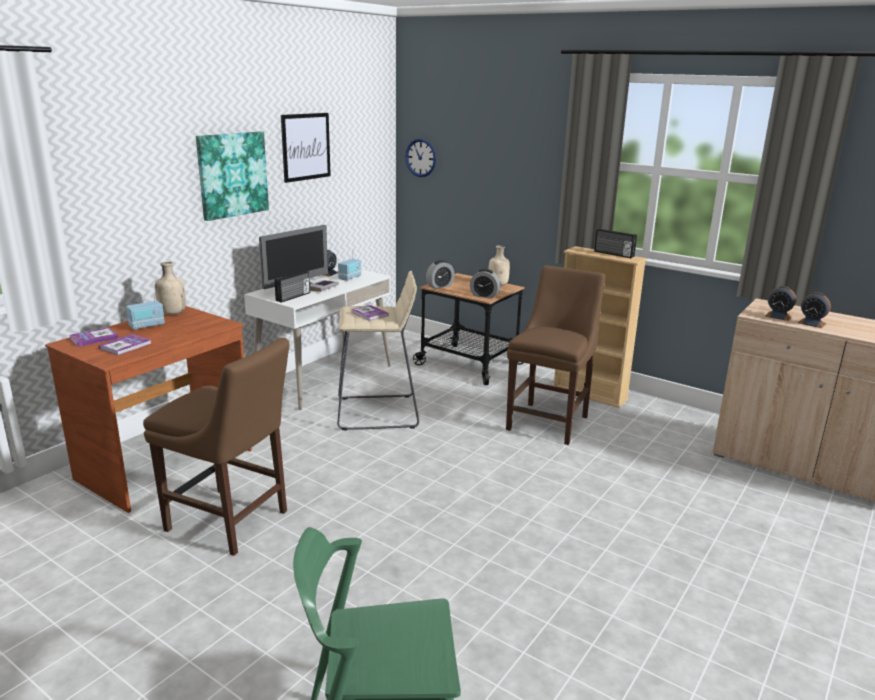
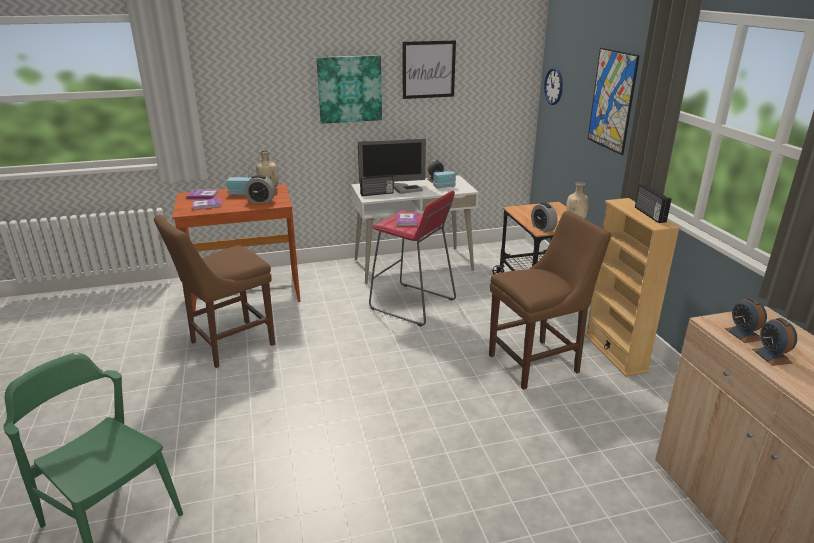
camera: 40 degrees right, 5 degrees up
(231, 522) = (228, 344): brown chair -> brown chair turned 75 degrees clockwise
(378, 413) = (412, 304): beige stool -> red stool
(440, 286) = (520, 210): alarm clock -> alarm clock (261, 201)
(516, 162) = (612, 100): none -> picture

